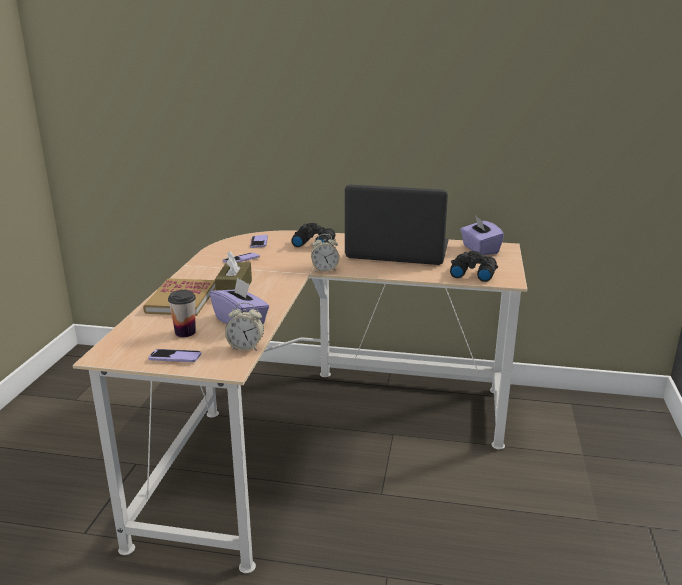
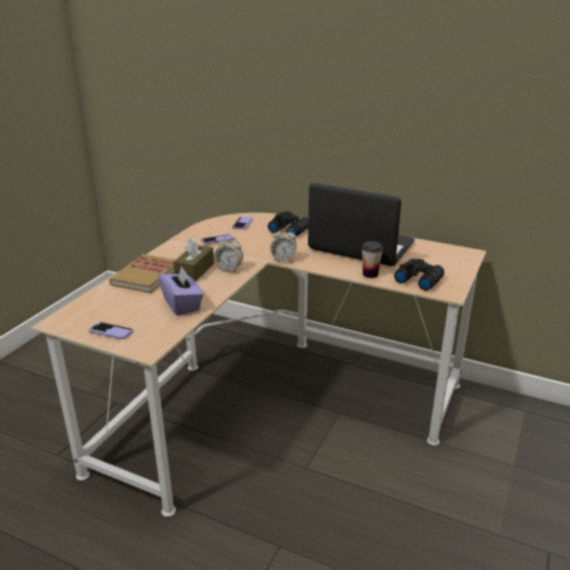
camera: 15 degrees right, 5 degrees up
(185, 332) = (132, 308): cup -> cup (370, 274)
(245, 347) = (172, 330): alarm clock -> alarm clock (229, 268)
(479, 249) = (441, 253): purple tissue box -> none

